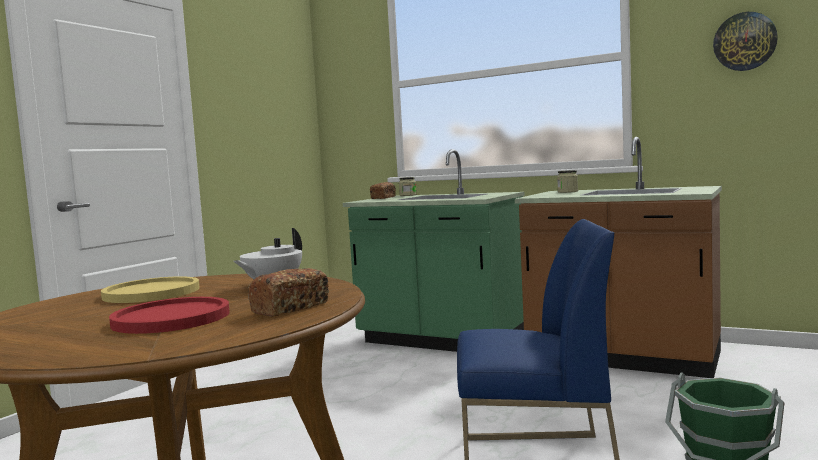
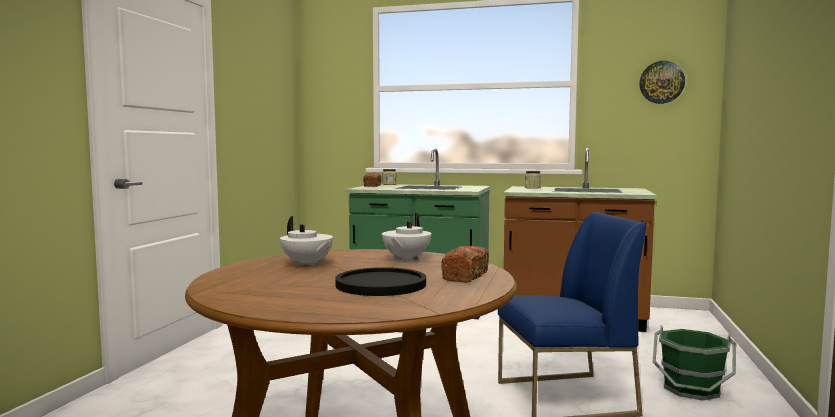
camera: 15 degrees left, 0 degrees up
(151, 292) = (307, 264): yellow plate -> white teapot
(171, 318) = (381, 284): red plate -> black plate

